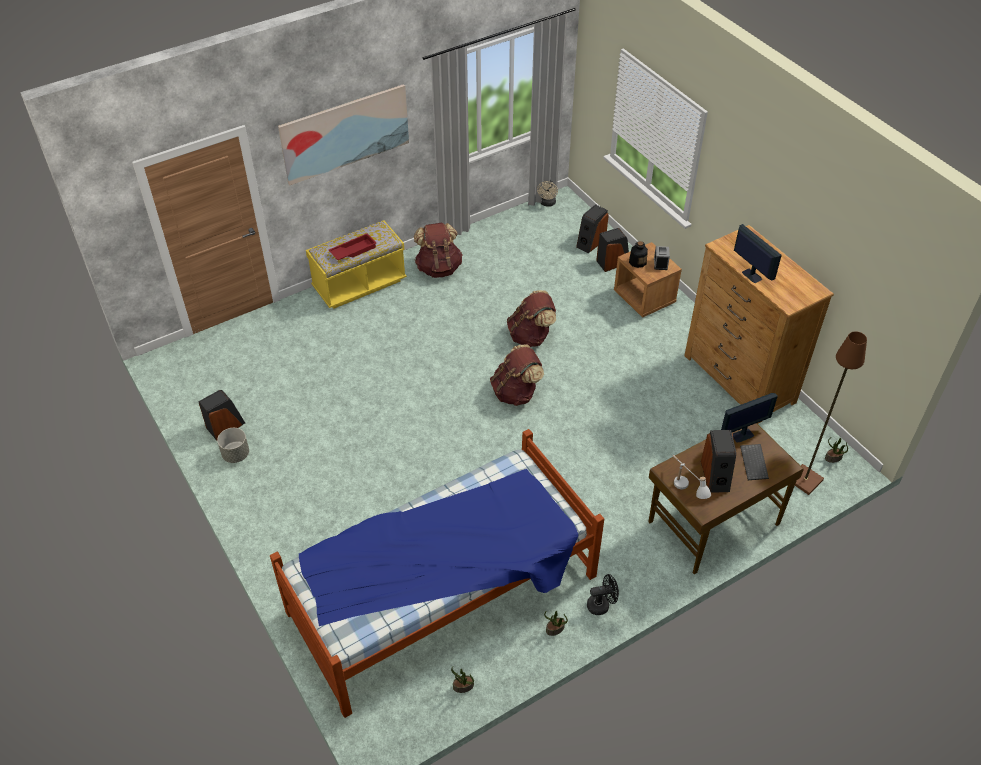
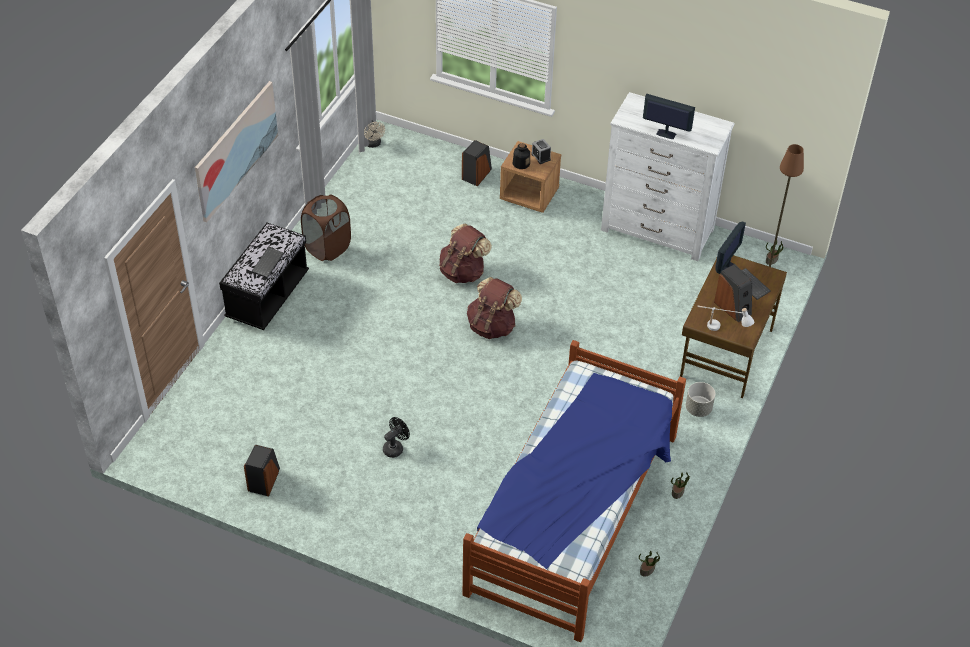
camera: 35 degrees left, 0 degrees up
(236, 454) = (298, 498): grey planter -> grey planter (698, 408)
(353, 250) = (267, 262): red tray -> keyboard
(359, 284) = (267, 296): yellow bench -> black bench
(438, 268) = (327, 248): brown backpack -> brown laundry basket
(590, 242) = (443, 165): speaker -> none
(601, 604) = (696, 456): black fan -> black fan (395, 447)
(739, 379) = (657, 230): brown dresser -> white dresser

